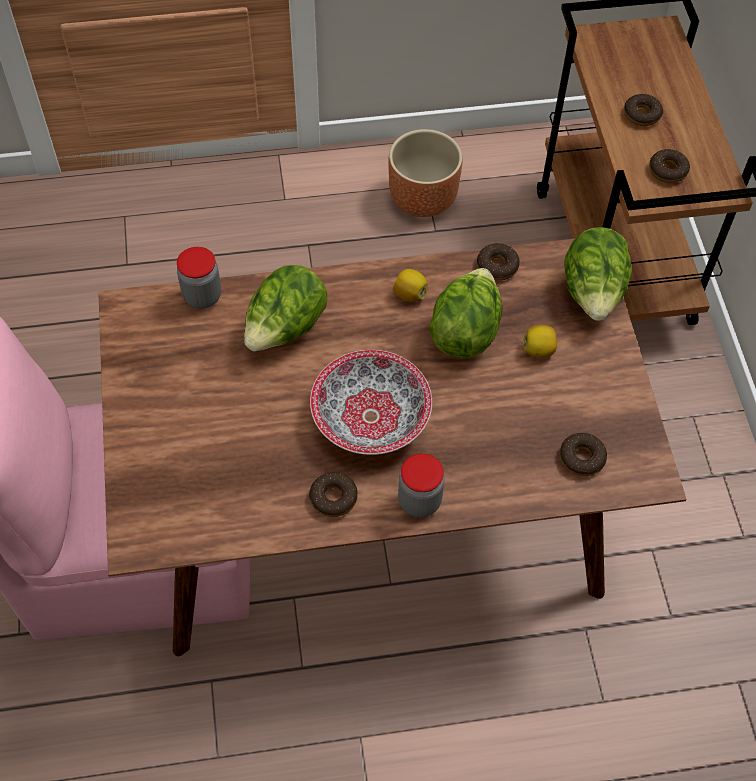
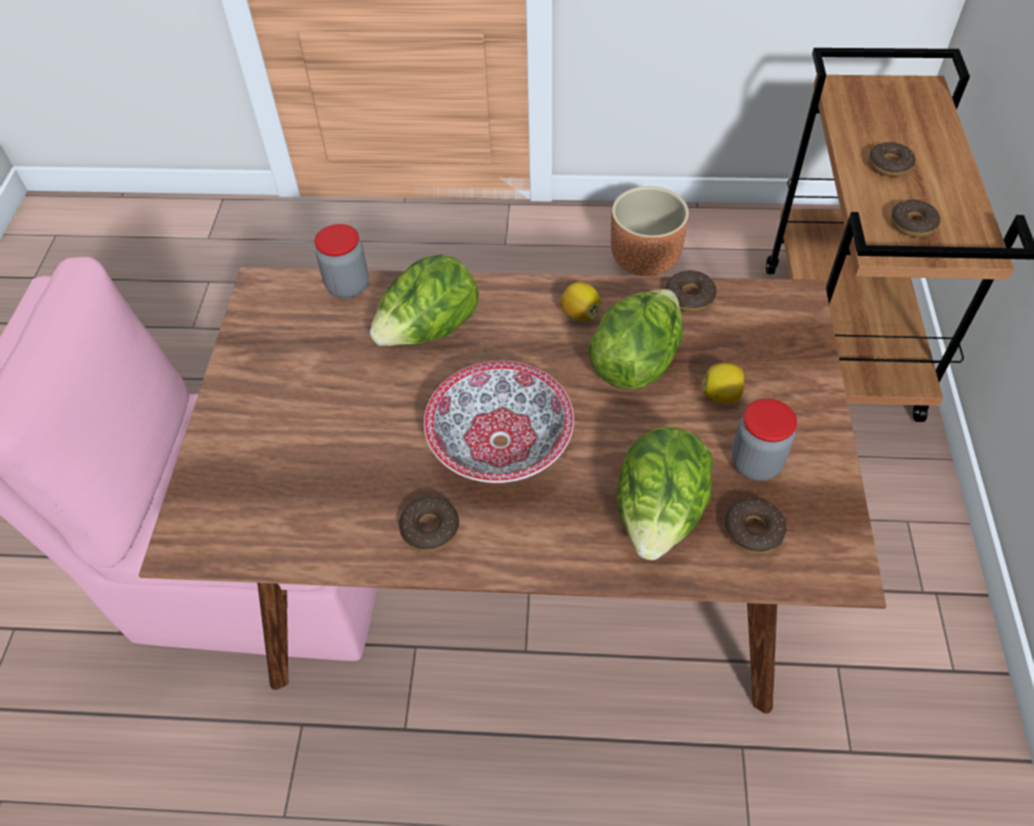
camera: 15 degrees right, 5 degrees down
(419, 501) = (534, 550): jar -> jar (756, 463)
(593, 293) = (800, 340): lettuce -> lettuce (659, 515)

